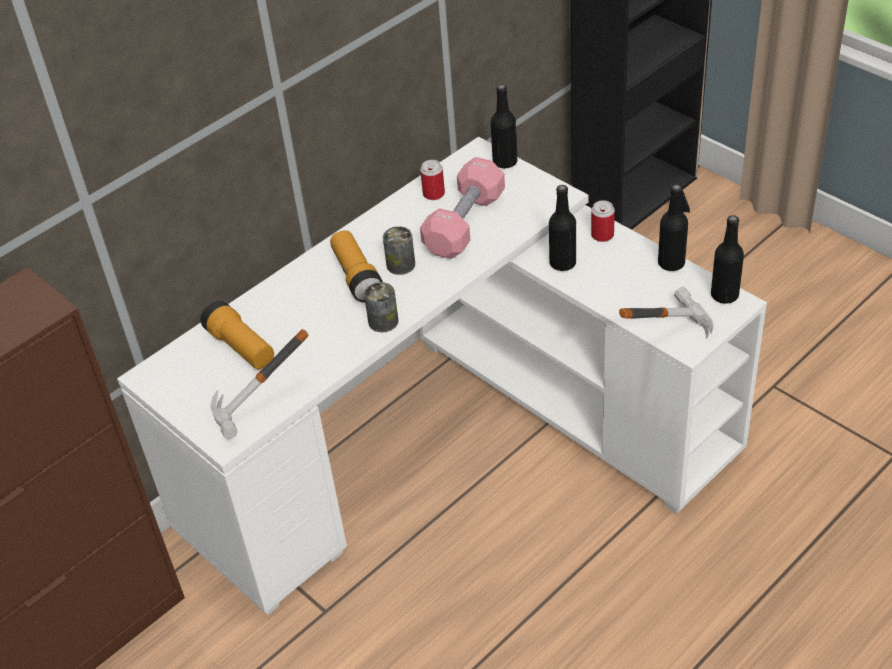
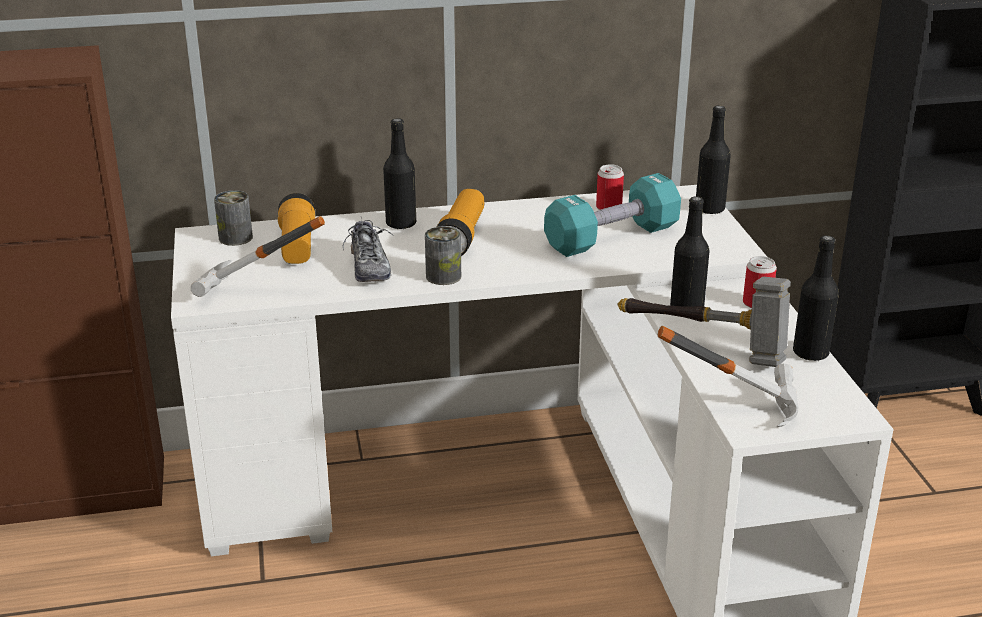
camera: 30 degrees right, 15 degrees down
(319, 340) = (369, 267): none -> shoe
(401, 265) = (512, 244): can -> can (235, 238)
(464, 224) = (612, 238): pink dumbbell -> turquoise dumbbell
(603, 290) = (705, 346): none -> hammer
(724, 295) = (845, 402): black bottle -> black bottle (401, 224)

